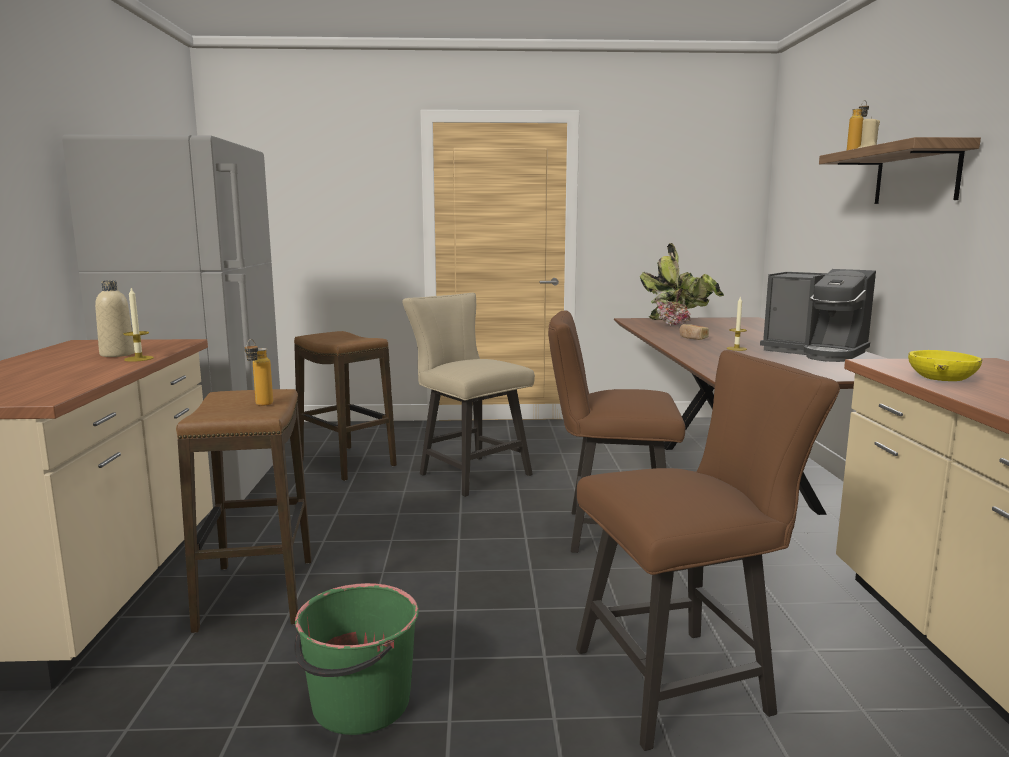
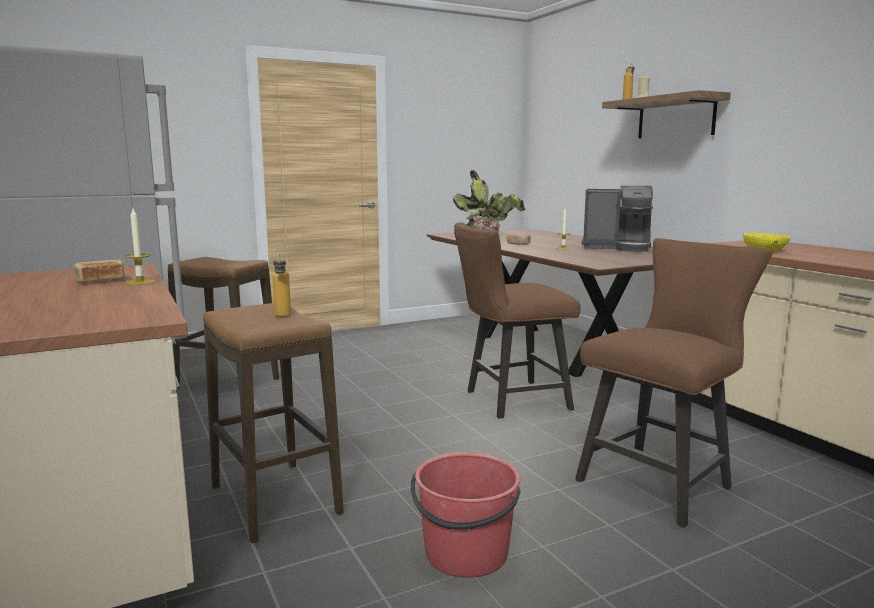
camera: 25 degrees left, 0 degrees up
(117, 354) = (101, 281): beige bottle -> bread
(360, 704) = (466, 554): green bucket -> red bucket
(468, 473) = (351, 376): beige chair -> none

